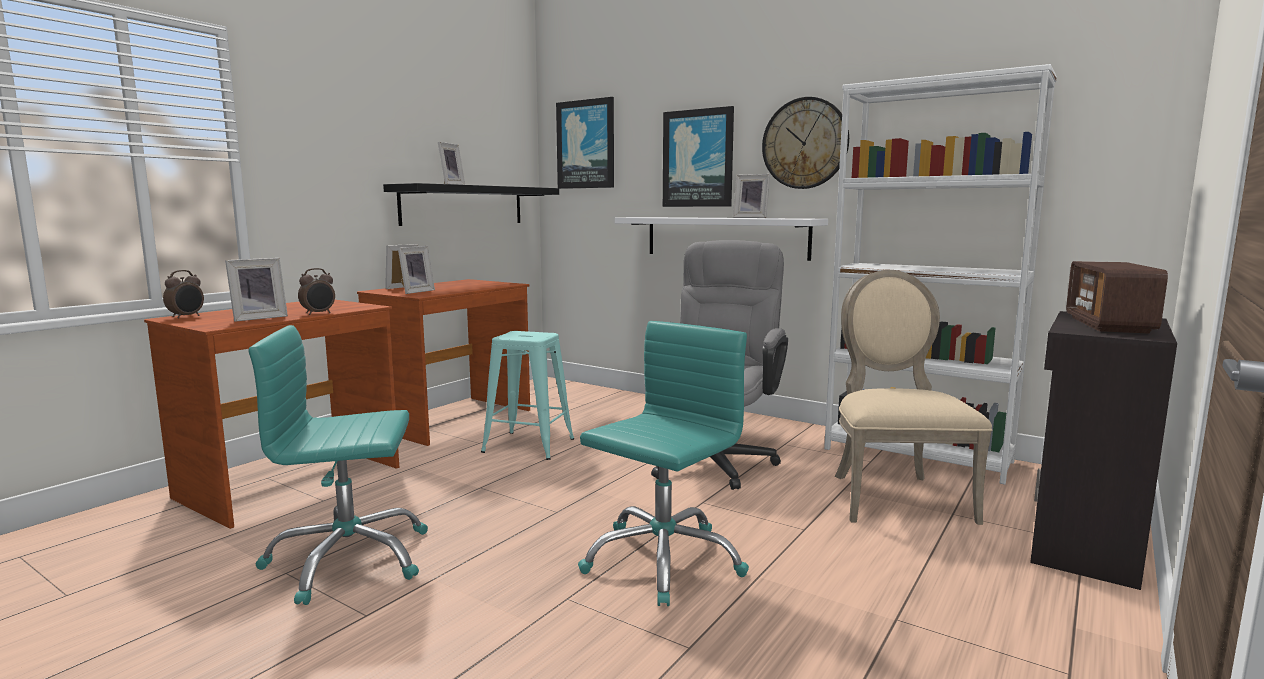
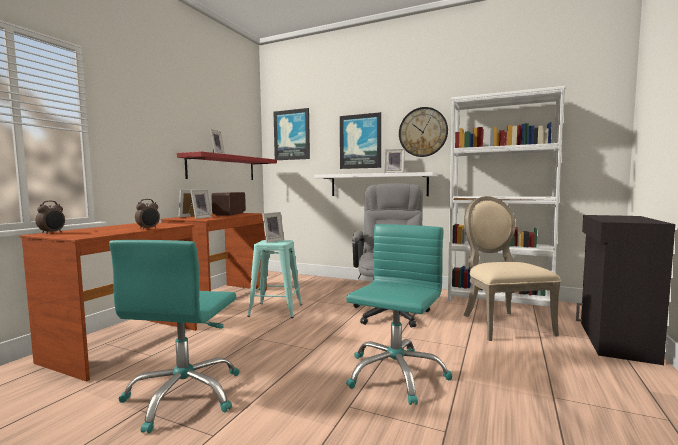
camera: 10 degrees left, 5 degrees down
(258, 318) = (107, 232): picture frame -> picture frame (272, 241)
(348, 560) = (184, 395): turquoise office chair -> turquoise office chair turned 60 degrees counterclockwise
(463, 205) = (222, 168): black shelf -> red shelf
(1108, 325) = (622, 218): radio -> radio (230, 214)

